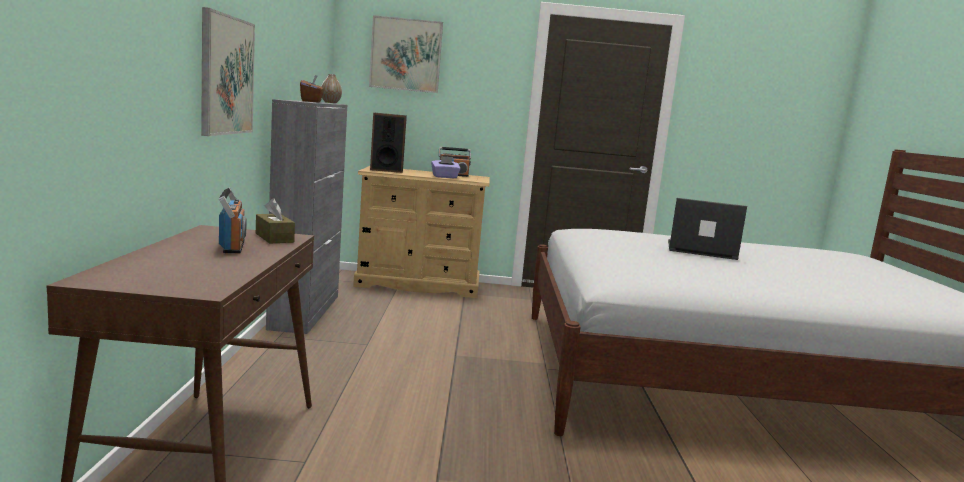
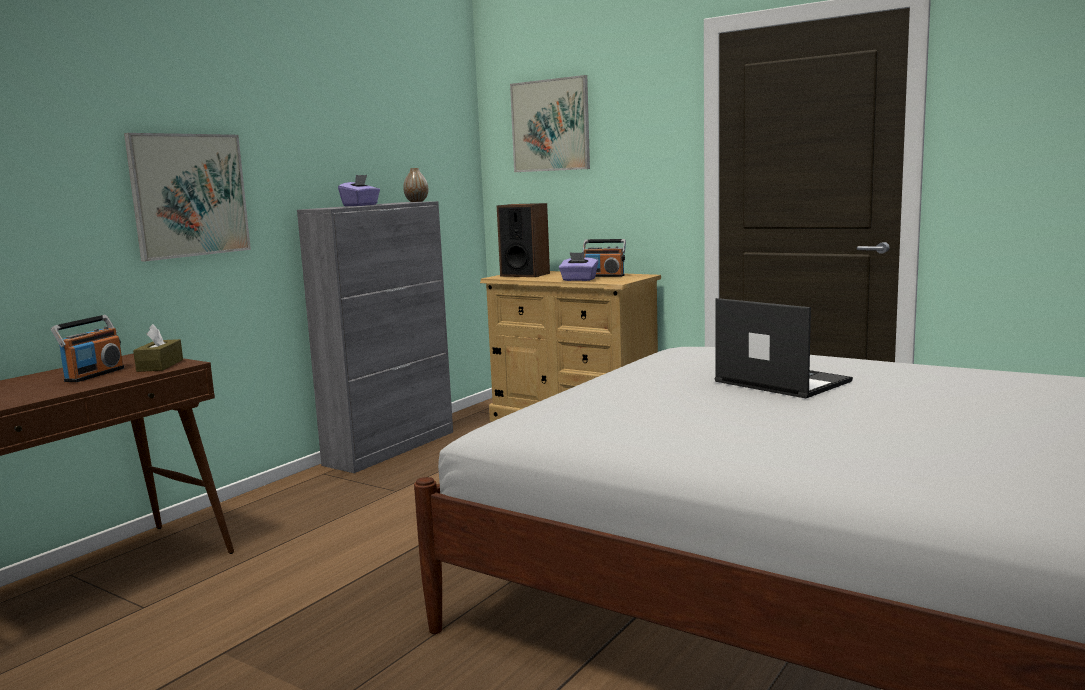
camera: 35 degrees right, 0 degrees up
(311, 101) = (361, 205): brown tissue box -> purple tissue box

